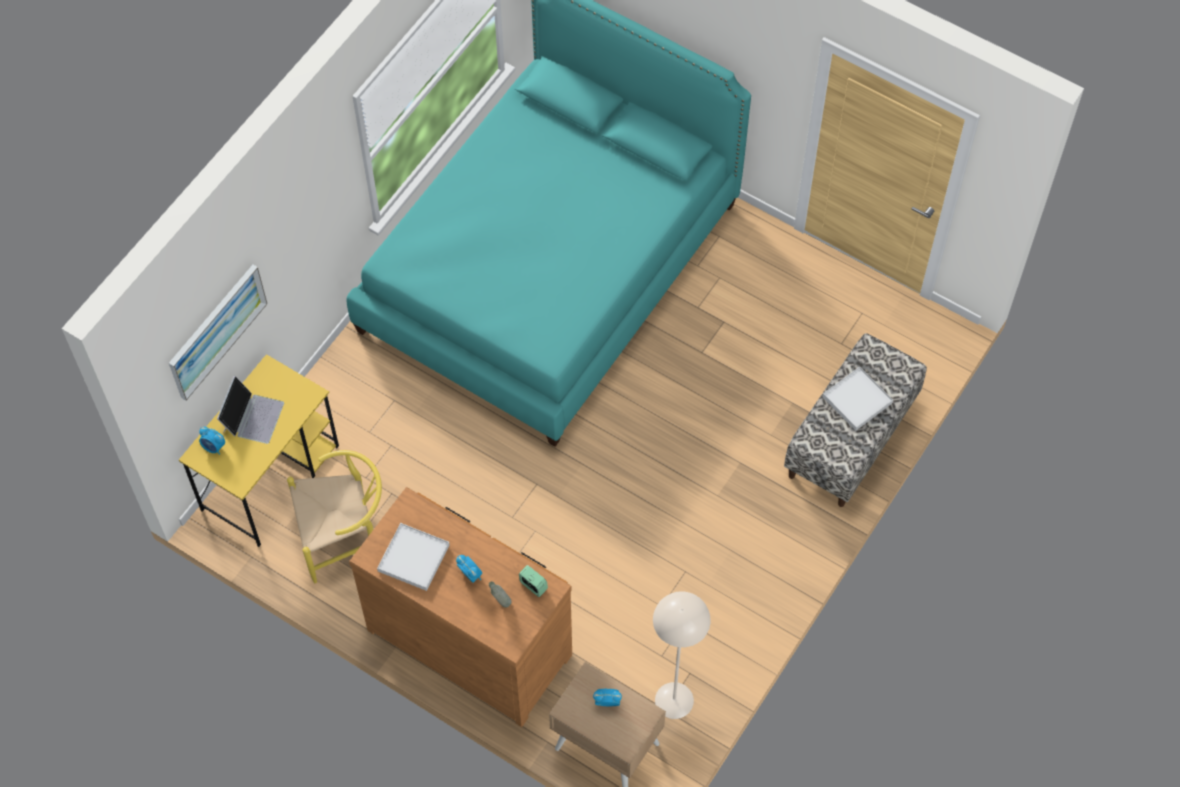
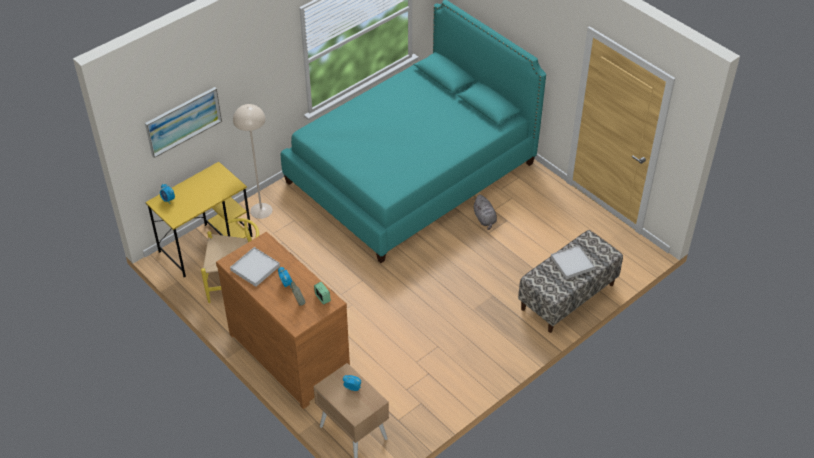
camera: 15 degrees right, 15 degrees down
(252, 416) = (197, 189): laptop -> none
(673, 700) = (405, 416): beige floor lamp -> beige floor lamp (261, 210)
(689, 327) = (485, 219): none -> grey plush toy

